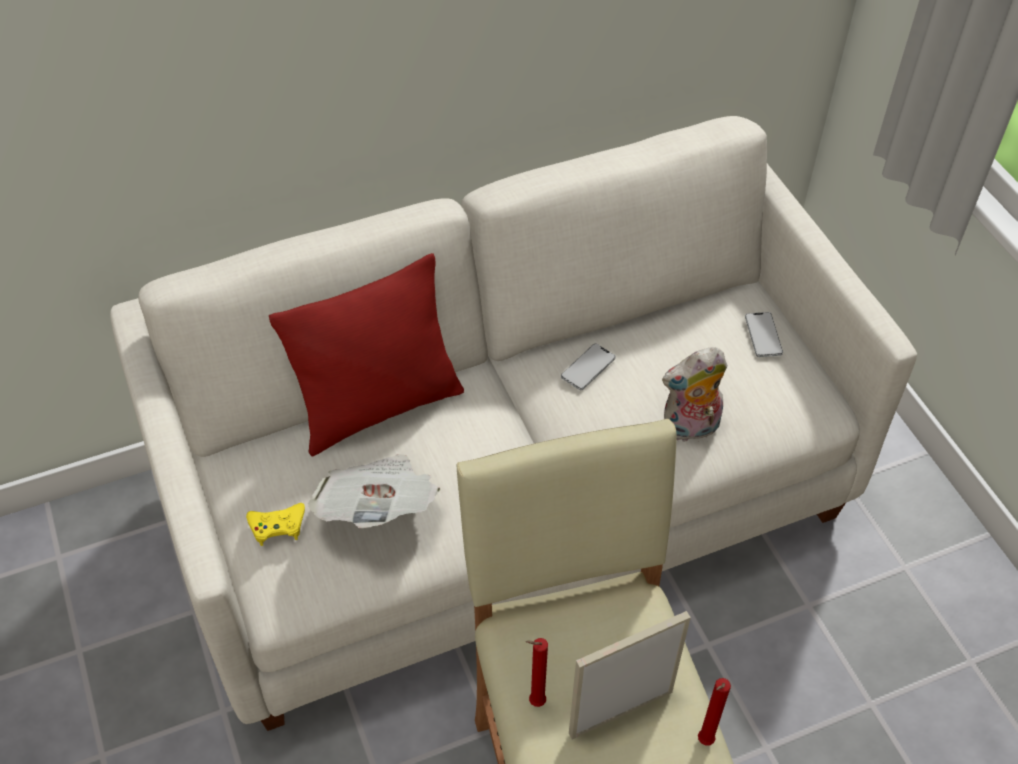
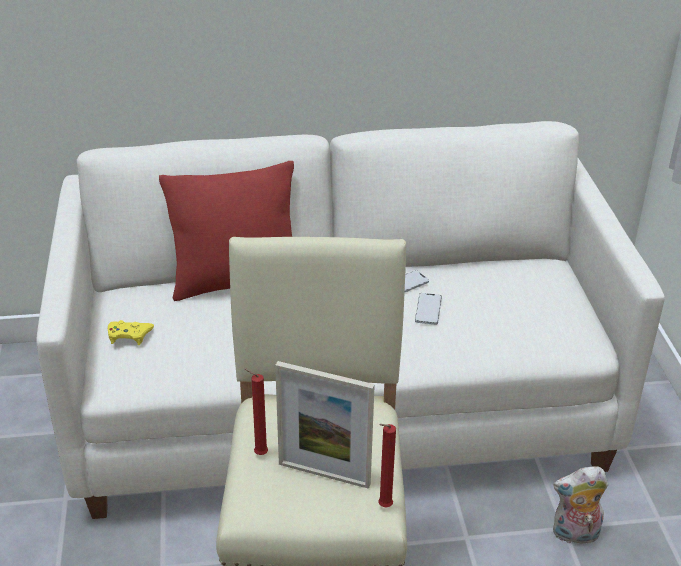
camera: 15 degrees right, 15 degrees down
(379, 508) = (208, 338): newspaper -> none
(620, 712) = (324, 474): picture frame -> picture frame turned 150 degrees counterclockwise
(690, 429) = (471, 335): plush toy -> plush toy (574, 535)
(763, 335) = (554, 288): phone -> phone (428, 309)

